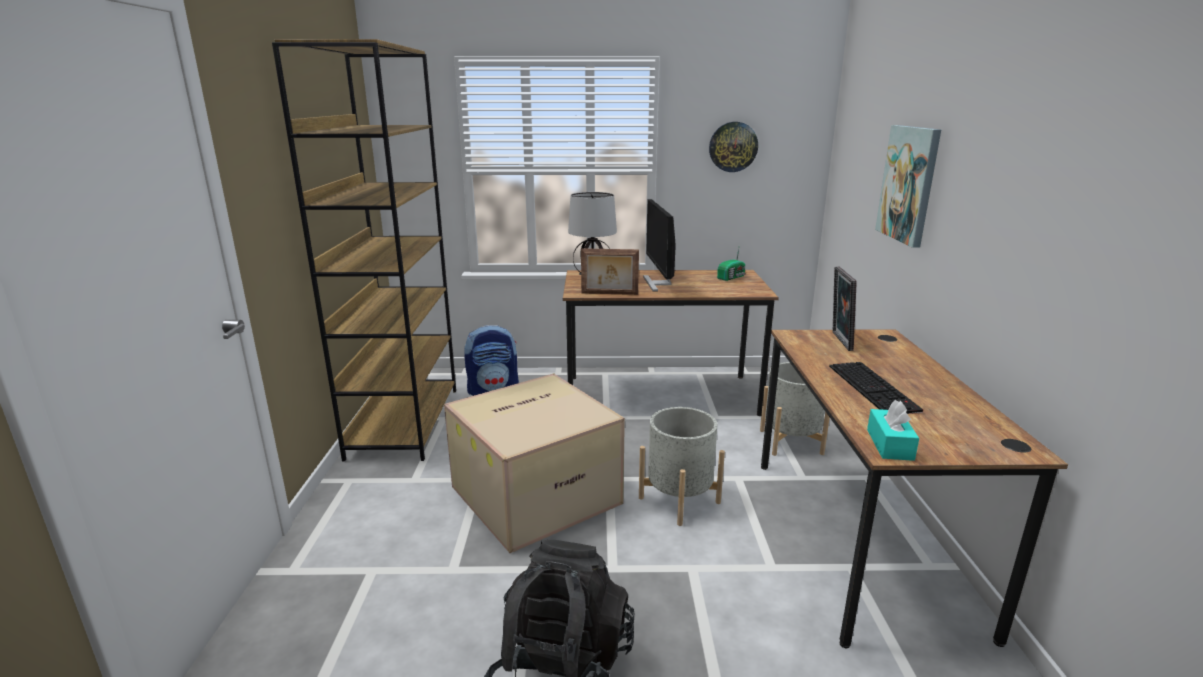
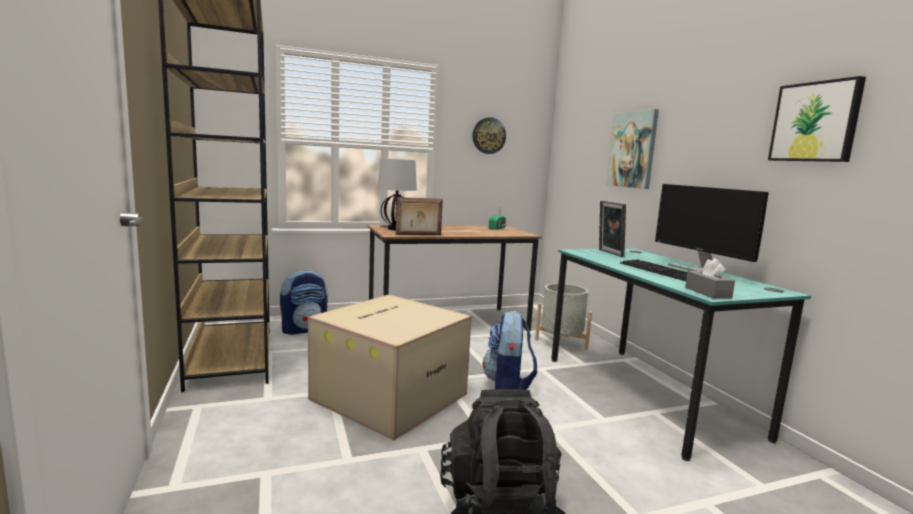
camera: 20 degrees left, 10 degrees down
(658, 283) = (449, 230): monitor -> monitor (699, 270)
(679, 500) = (508, 387): grey planter -> backpack
(859, 538) = (646, 395): brown desk -> turquoise desk
(889, 444) = (707, 292): turquoise tissue box -> grey tissue box
(1114, 198) = (815, 122): none -> picture

